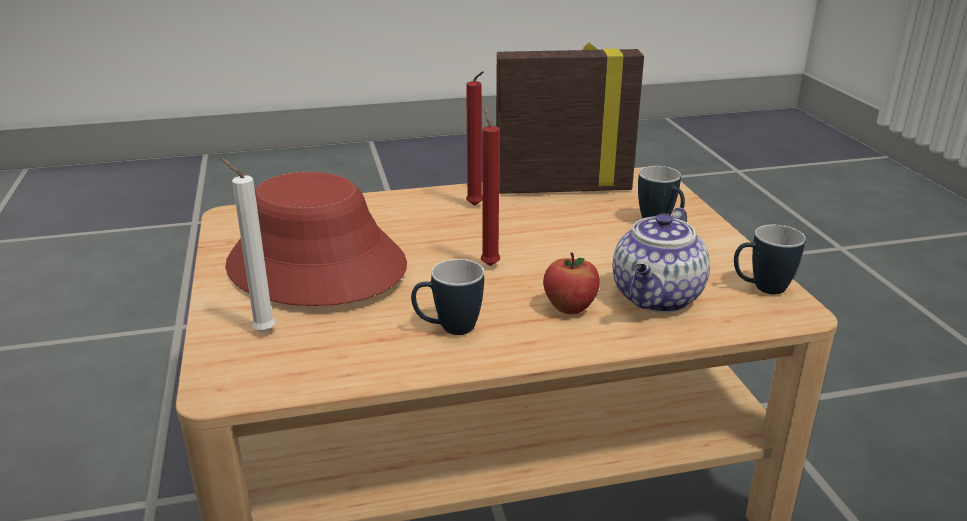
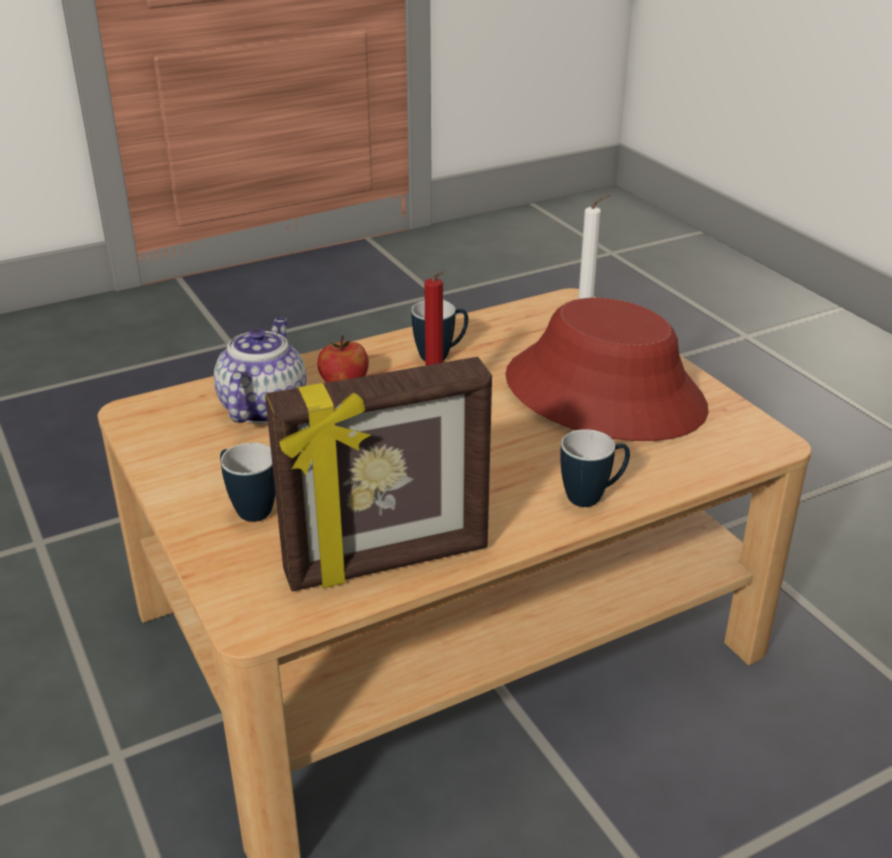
camera: 165 degrees right, 5 degrees up
(476, 206) = (493, 503): red candle -> none
(761, 289) = (156, 431): mug -> mug (593, 496)

